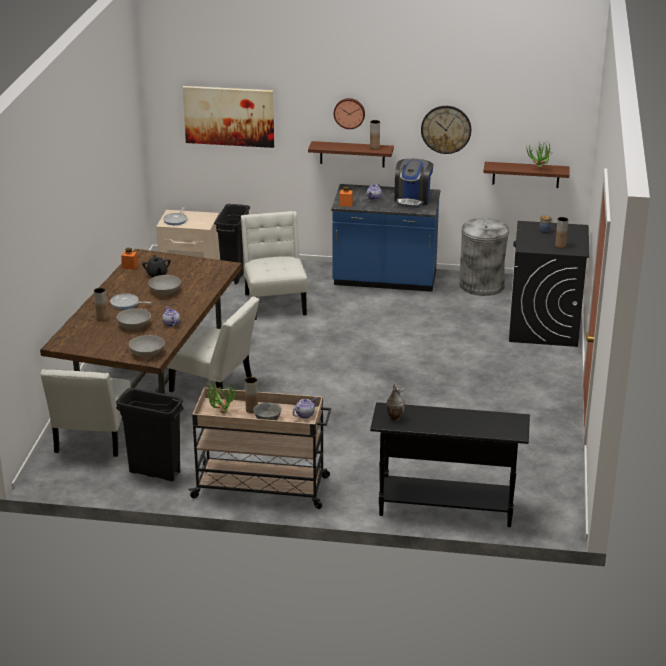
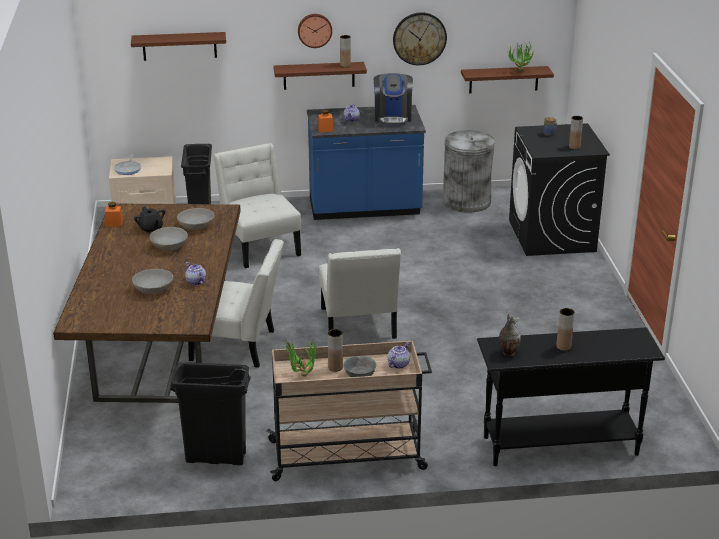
camera: 15 degrees left, 0 degrees up
(92, 440) = (124, 430): white chair -> white chair (358, 326)
(102, 318) = (111, 286): brown vase -> brown vase (563, 347)
(126, 304) = (131, 266): frying pan -> none
(147, 353) = (185, 319): grey bowl -> grey bowl (196, 226)
(229, 116) = (179, 46): picture -> brown shelf

